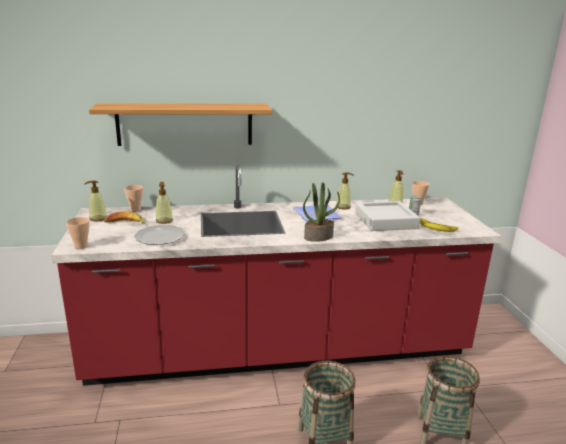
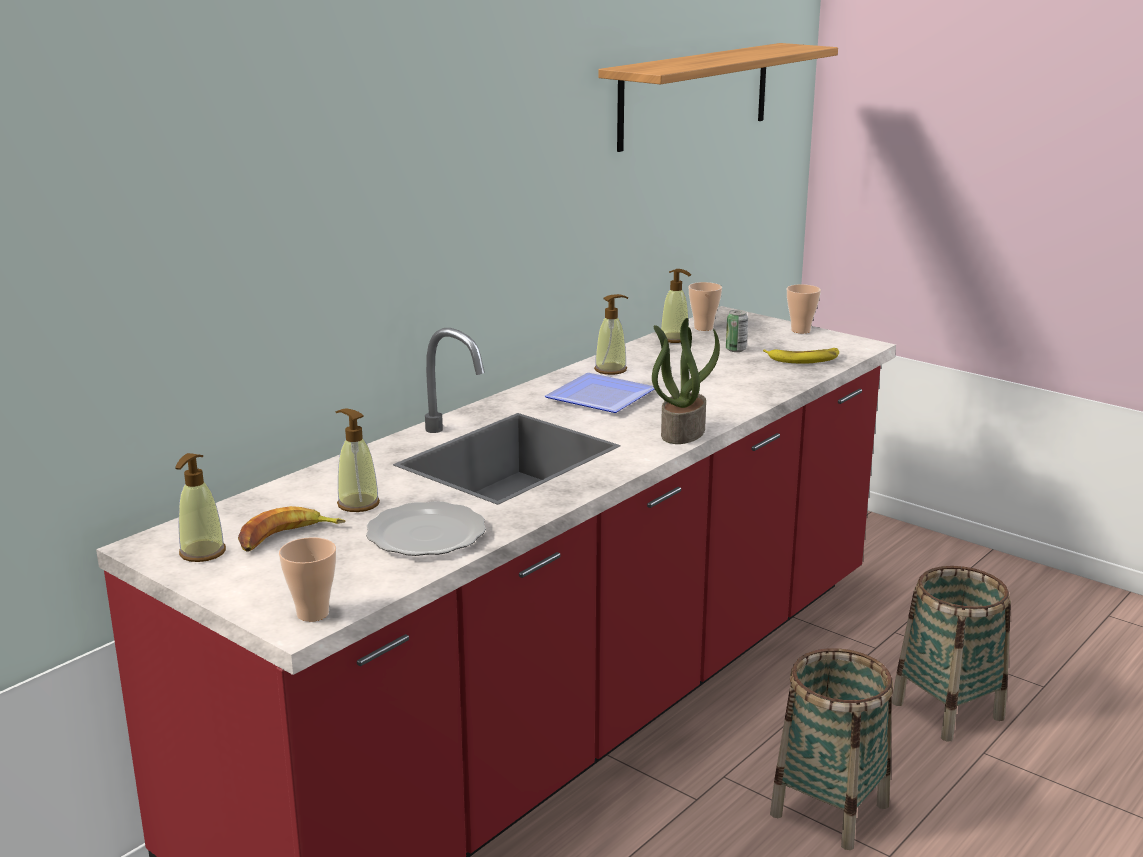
camera: 40 degrees left, 0 degrees up
(135, 209) = (237, 505): cup -> cup (800, 330)
(185, 124) = (305, 260): shelf -> shelf (695, 95)
(385, 221) = (718, 372): grey tray -> none

